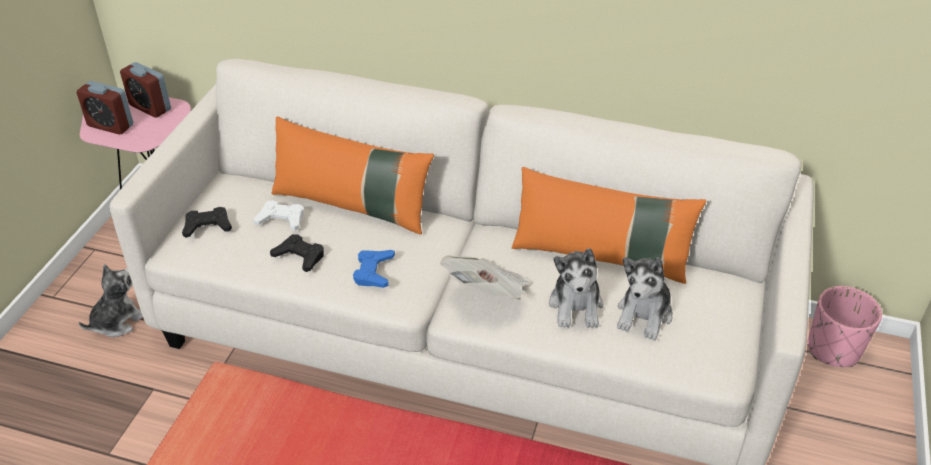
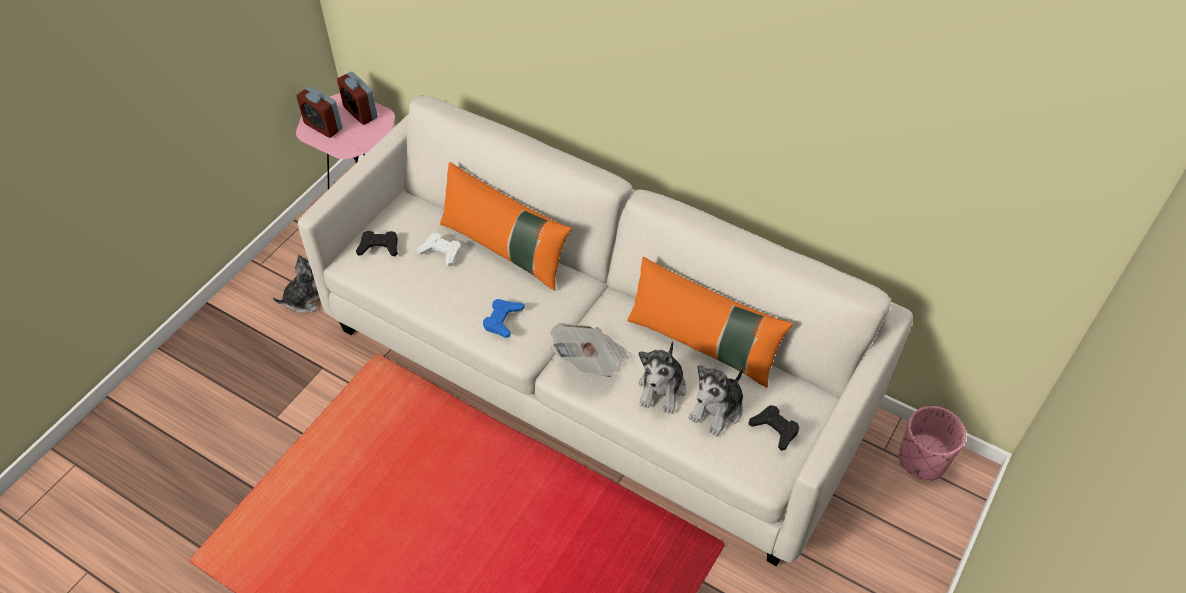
camera: 15 degrees right, 10 degrees up
(299, 256) = (446, 292): black game controller -> black game controller (774, 429)

